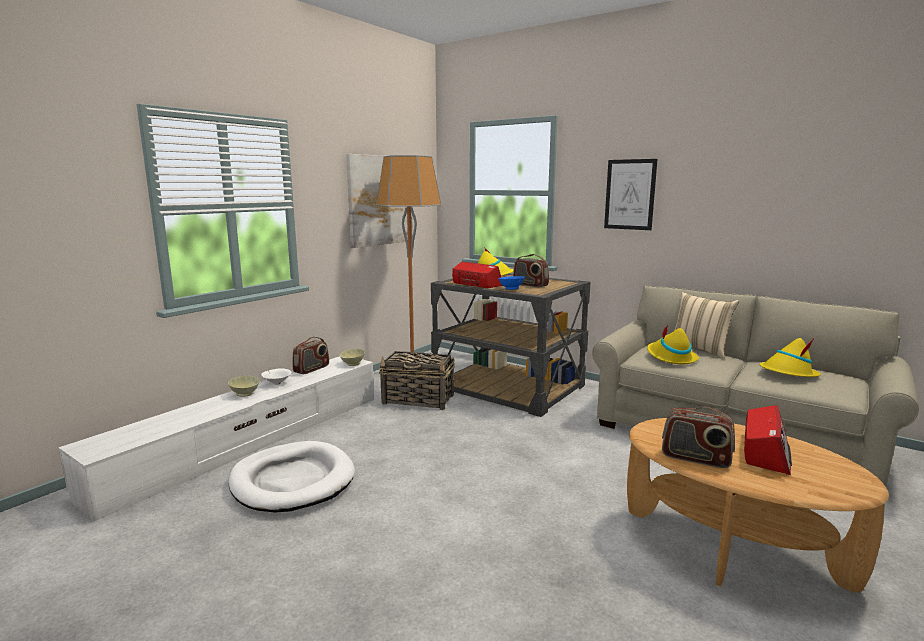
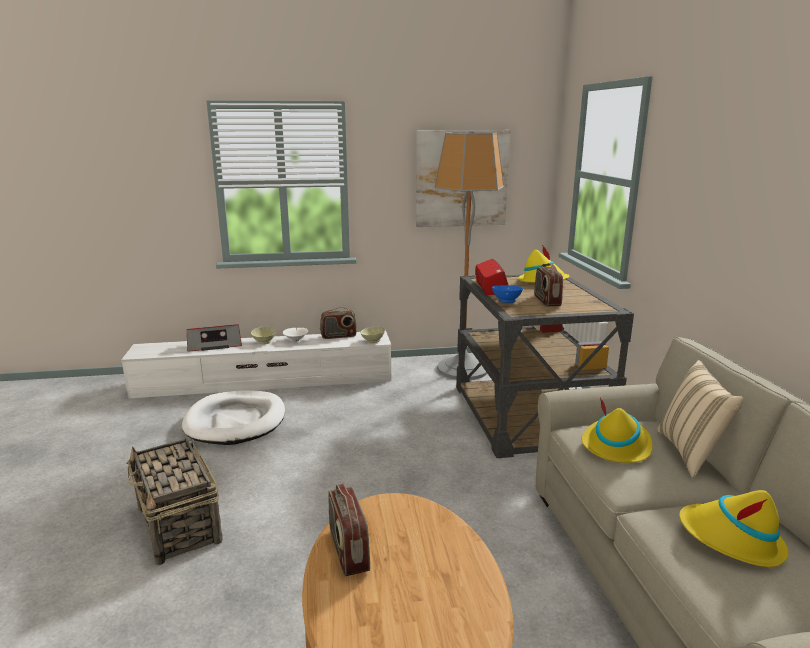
camera: 45 degrees right, 5 degrees up
(419, 400) = (423, 395): basket -> basket (179, 526)
(630, 194) = (703, 198): picture -> none
(765, 451) = (430, 592): radio -> radio (215, 345)

